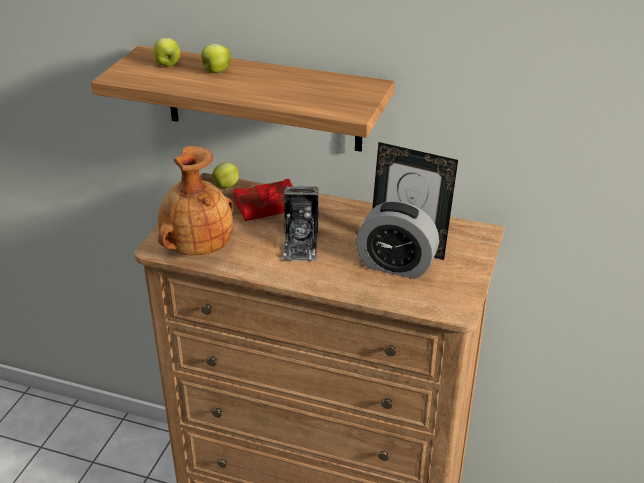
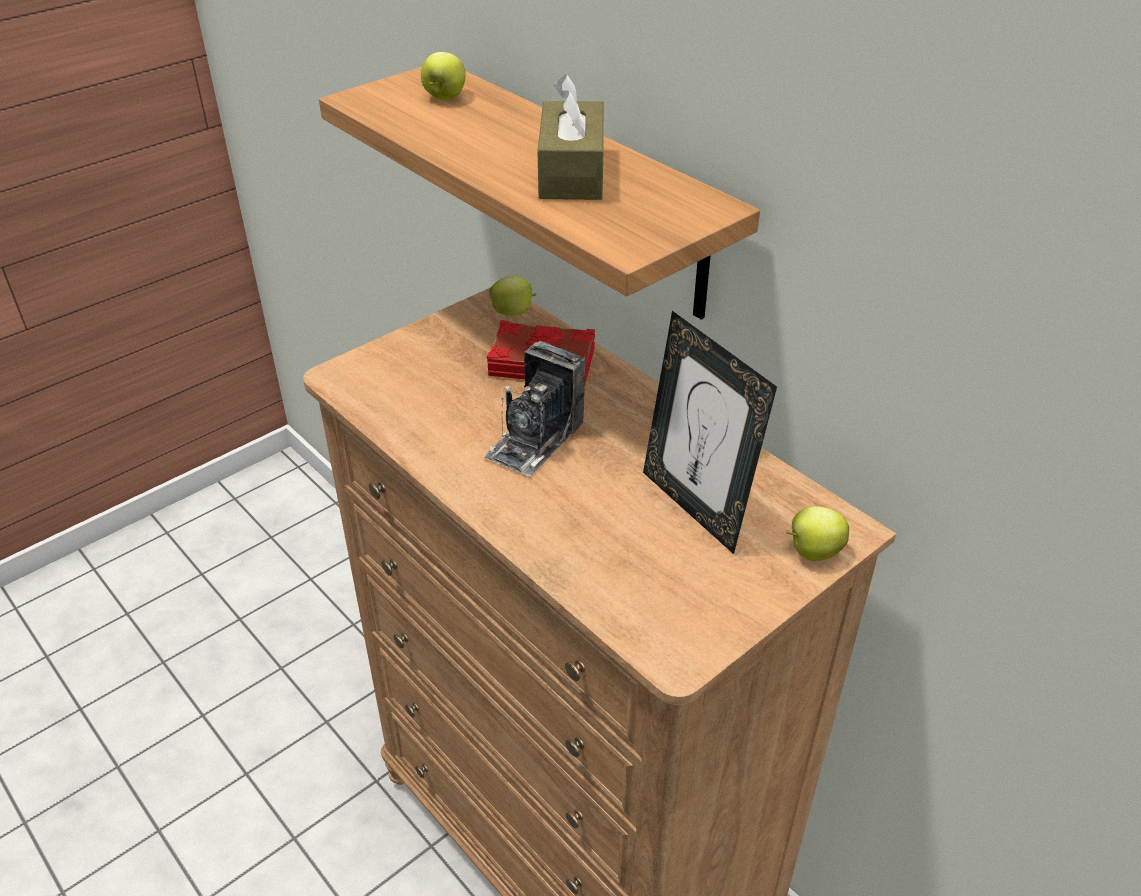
camera: 30 degrees right, 5 degrees up
(197, 248) = (389, 394): brown vase -> none
(216, 71) = (497, 124): apple -> apple (812, 552)
(285, 86) = (571, 173): none -> brown tissue box
(395, 266) = (645, 533): alarm clock -> none

